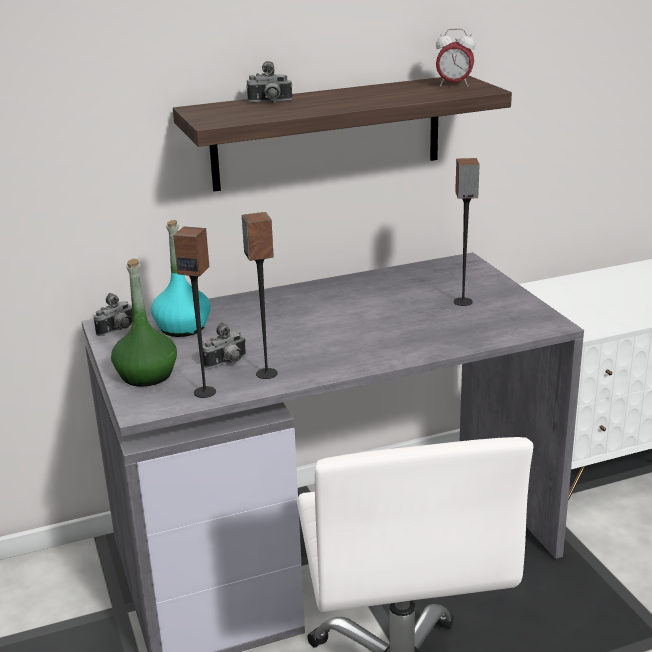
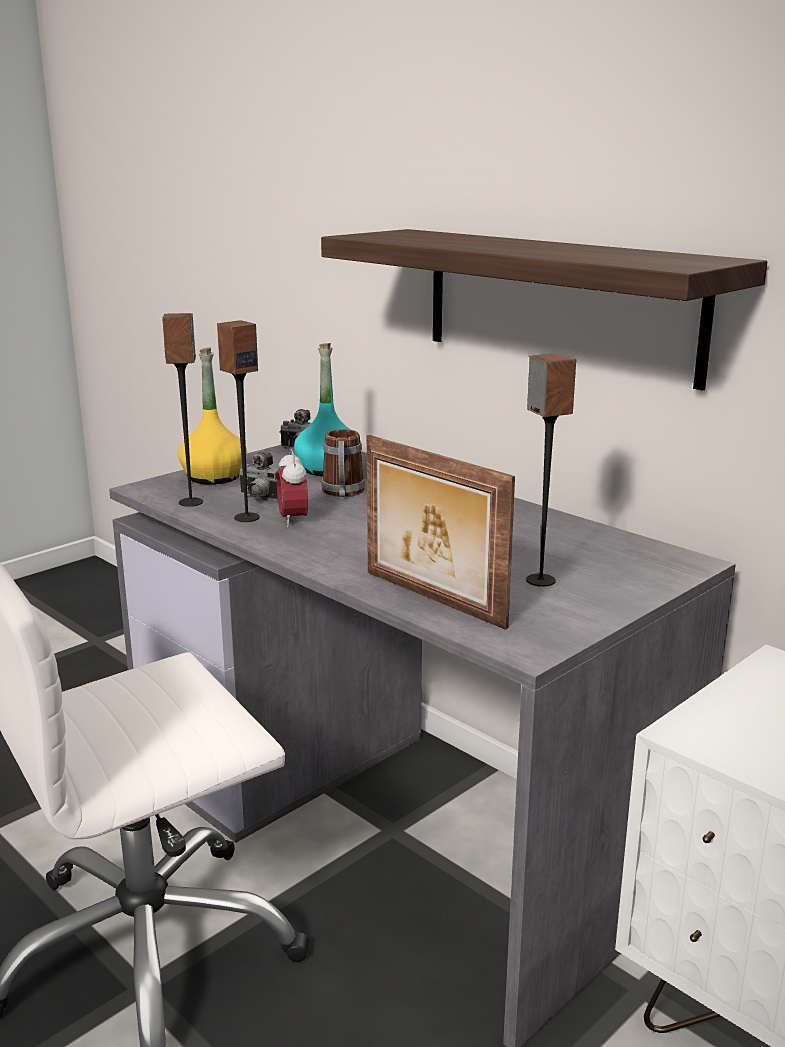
camera: 65 degrees right, 5 degrees down
(146, 375) = (213, 477): green bottle -> yellow bottle
(248, 331) = (343, 493): none -> mug
(270, 102) = (464, 237): camera -> none
(454, 85) = (675, 260): alarm clock -> alarm clock (293, 520)
(470, 336) = (431, 600): none -> picture frame

